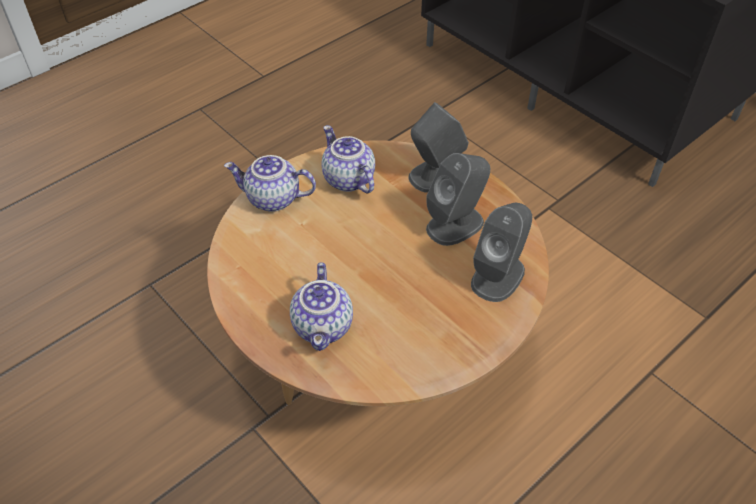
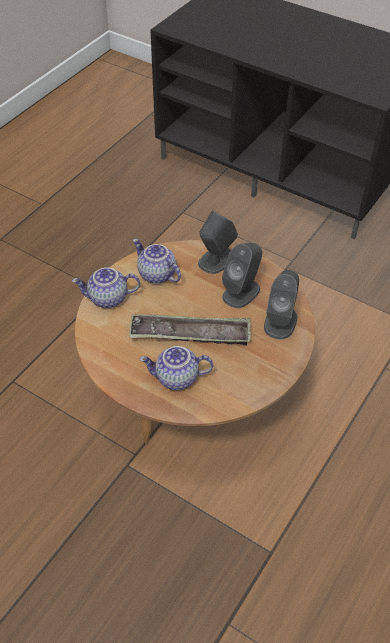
camera: 15 degrees left, 0 degrees up
(324, 327) = (176, 379): teapot -> teapot turned 105 degrees clockwise
(365, 268) = (190, 334): none -> tray

